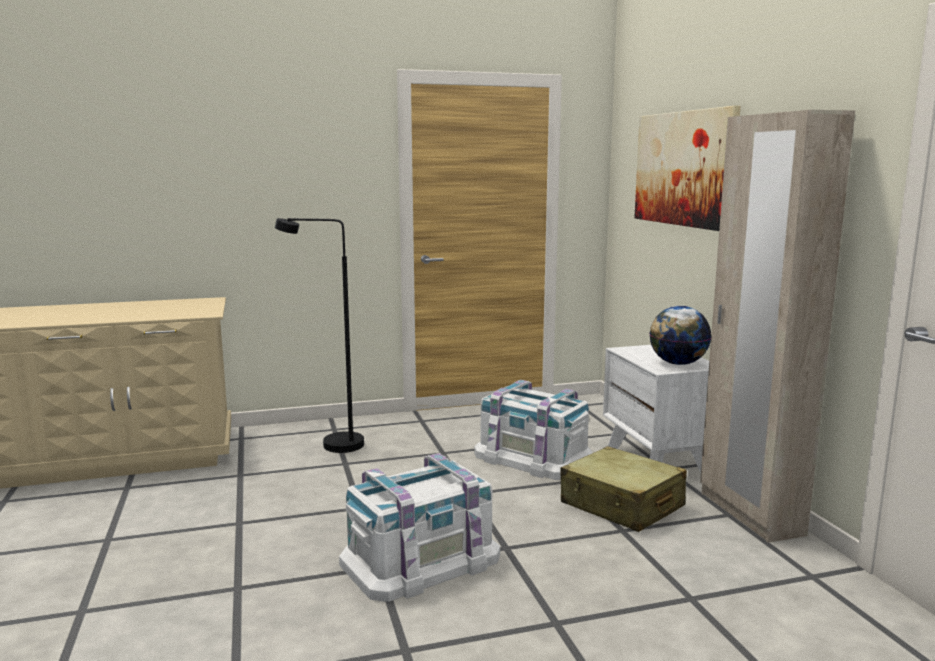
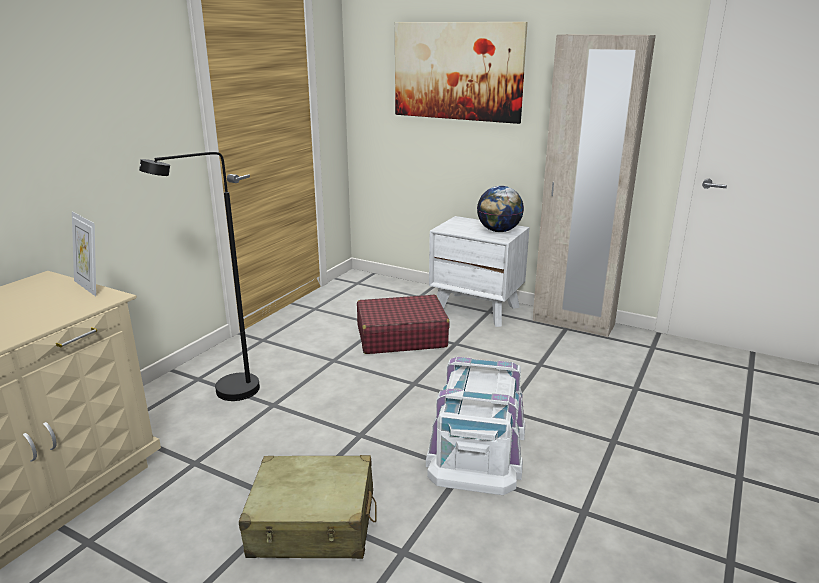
camera: 45 degrees left, 10 degrees up
(216, 308) = (90, 286): none -> picture frame
(532, 457) = (401, 336): white storage box -> red suitcase
(622, 505) = (510, 347): beige suitcase -> beige suitcase (313, 523)

